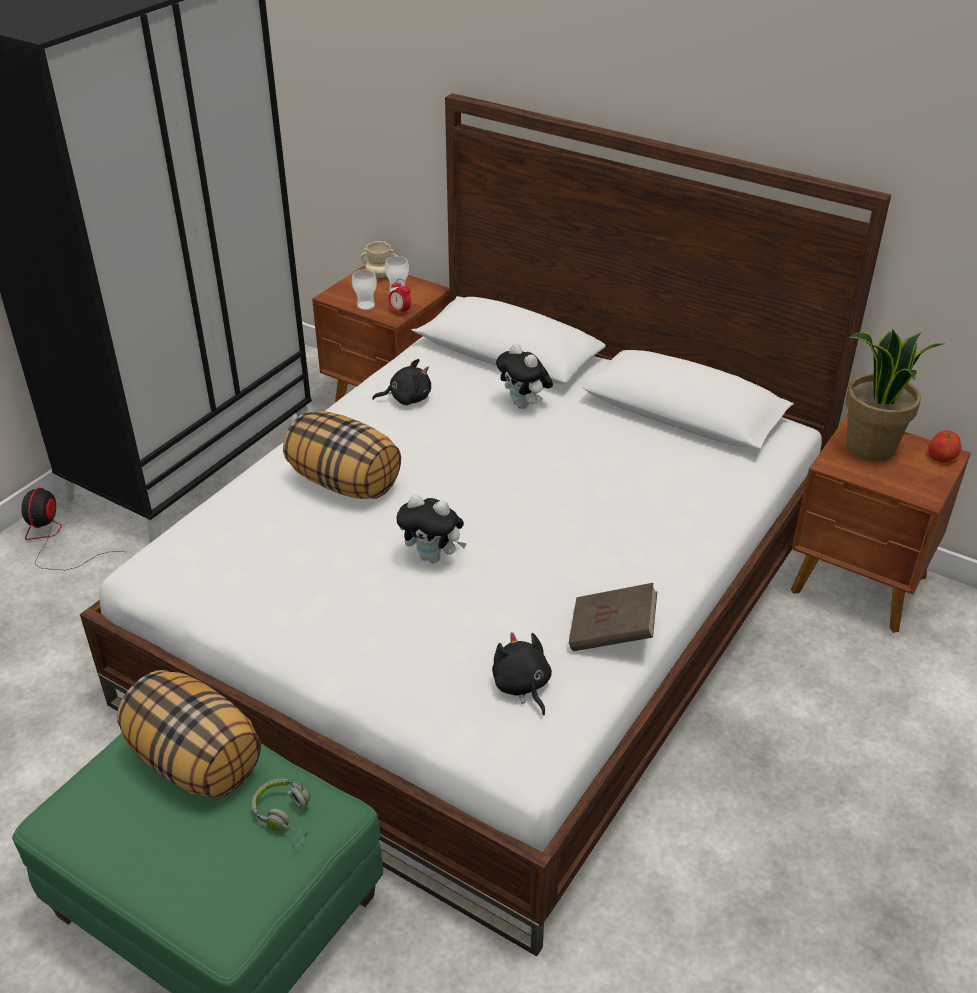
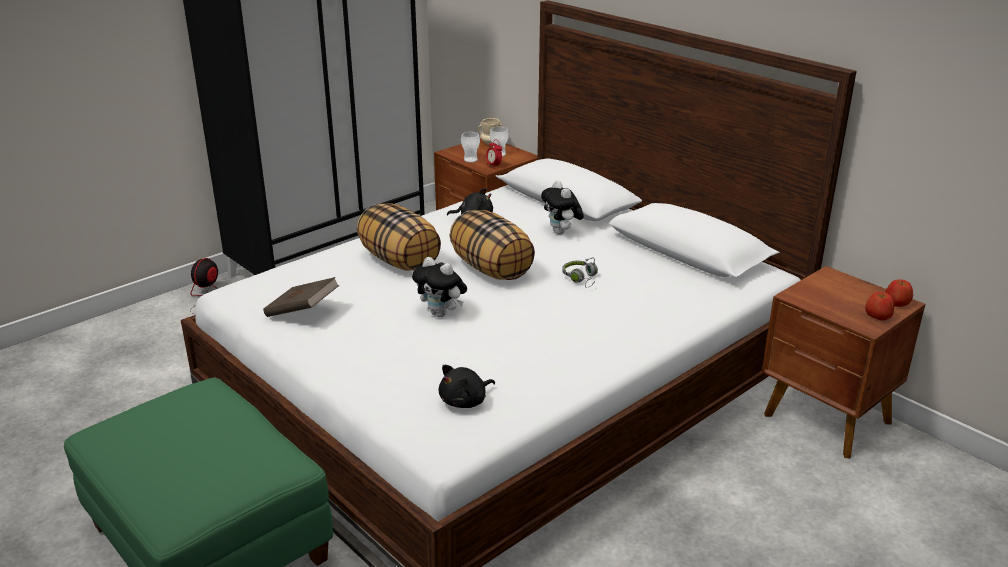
camera: 15 degrees right, 10 degrees down
(197, 761) = (208, 415): pillow -> pillow (492, 269)
(286, 816) = (252, 458): grey headphones -> grey headphones (581, 278)
(522, 686) = (465, 401): black plush toy -> black plush toy turned 120 degrees counterclockwise
(611, 634) = (554, 380): brown book -> brown book (302, 312)
(870, 448) = (834, 289): potted plant -> none
(929, 479) = (877, 316): none -> apple

